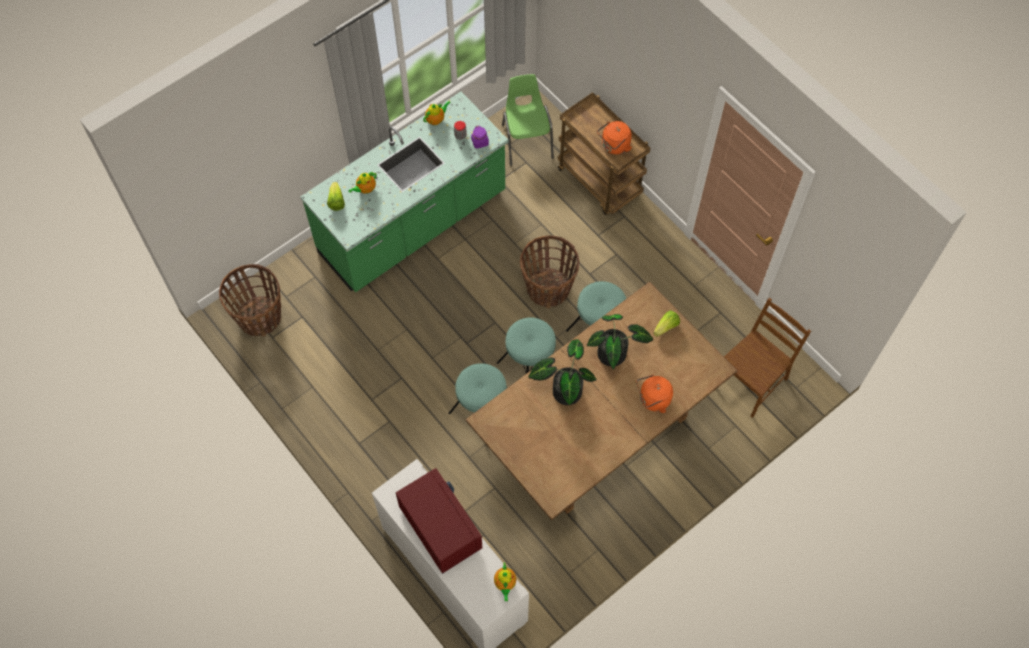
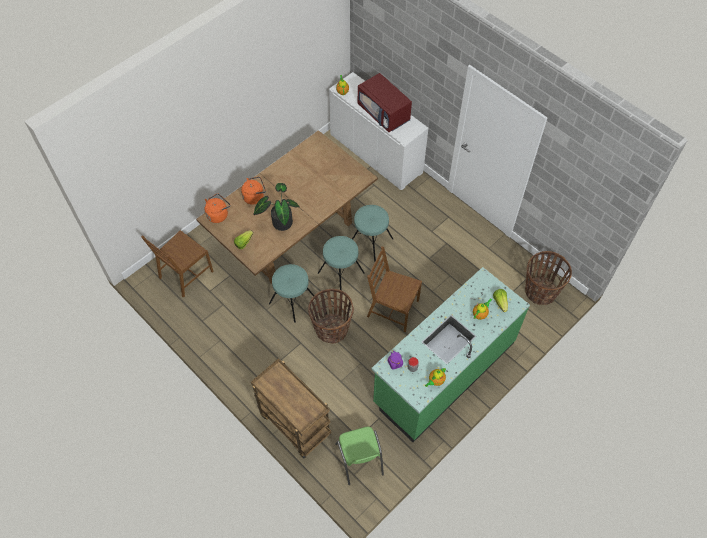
camera: 175 degrees right, 5 degrees down
(465, 308) = (392, 309): none -> brown chair
(564, 390) = (314, 198): potted plant -> none
(614, 146) = (281, 386): orange kettle -> orange kettle (218, 214)

